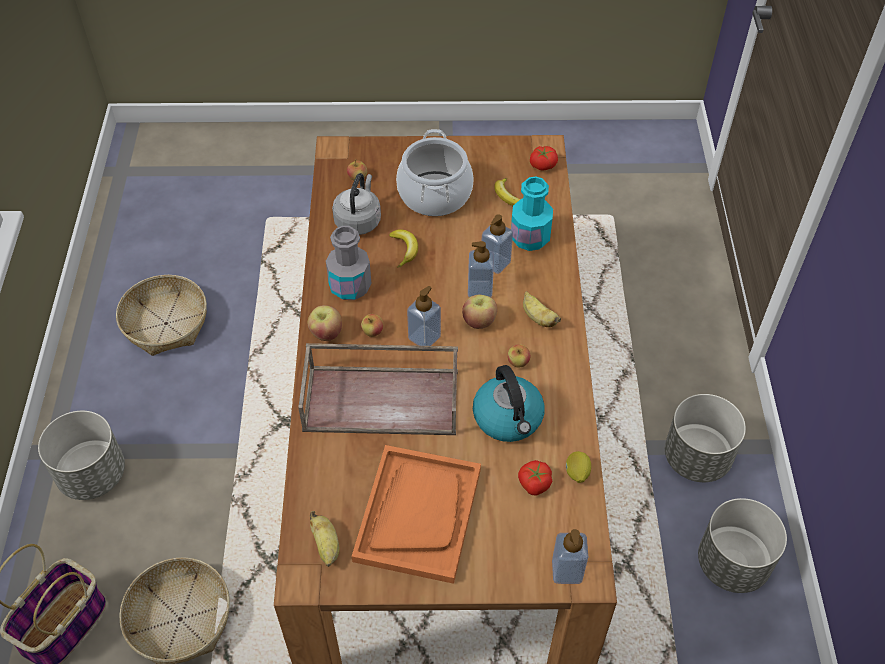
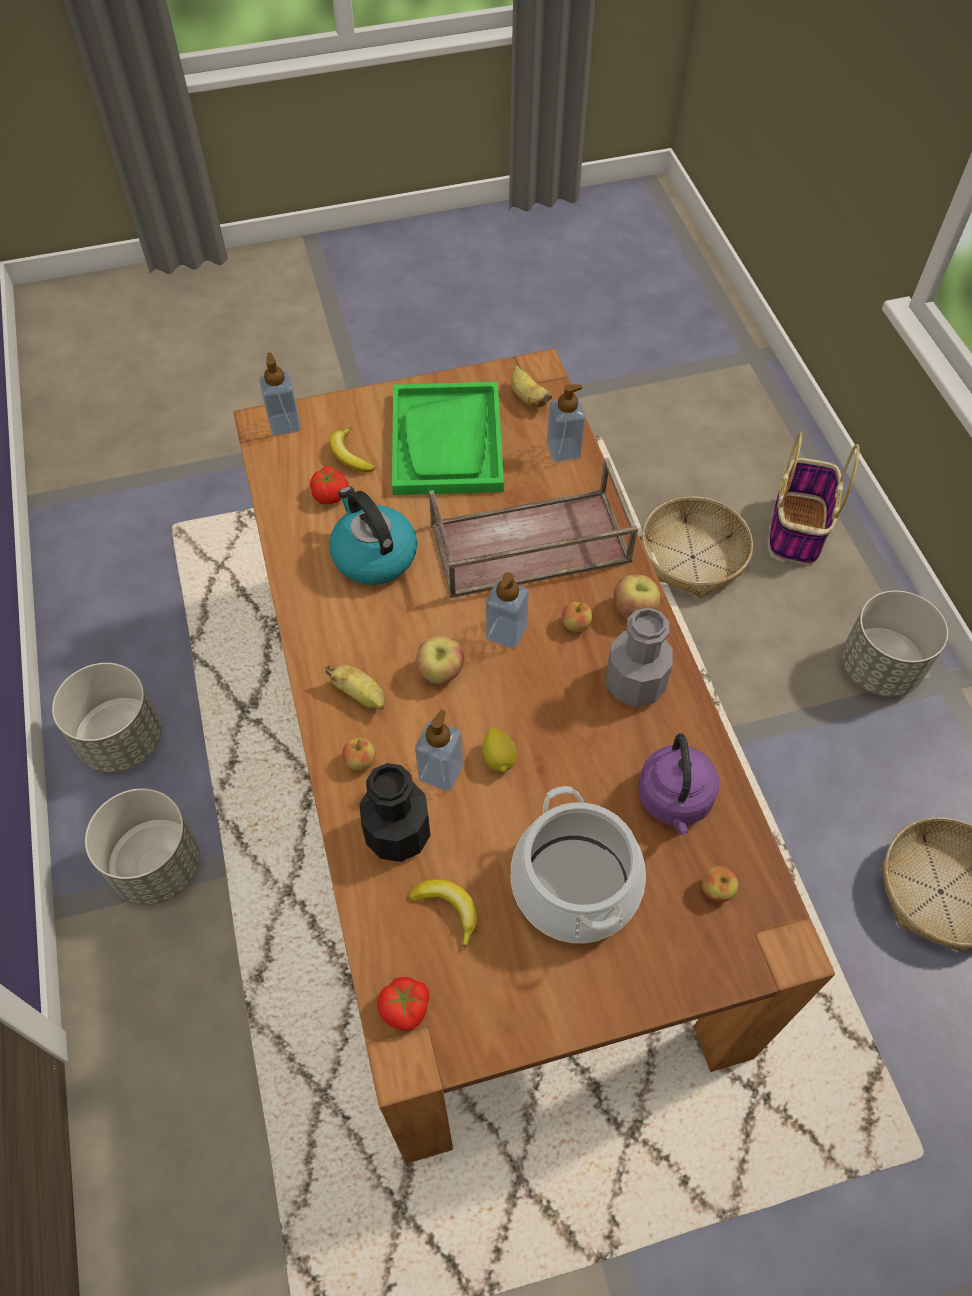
camera: 165 degrees right, 5 degrees up
(358, 220) = (674, 801): grey kettle -> purple kettle
(404, 250) = (583, 763): banana -> banana (349, 455)
(418, 514) = (447, 442): orange tray -> green tray
(480, 289) = (452, 721): soap dispenser -> soap dispenser (563, 450)
(518, 362) = (375, 626): apple -> apple (360, 761)
(530, 237) = (397, 833): turquoise bottle -> black bottle
(577, 473) = (284, 513): lemon -> lemon (499, 758)

